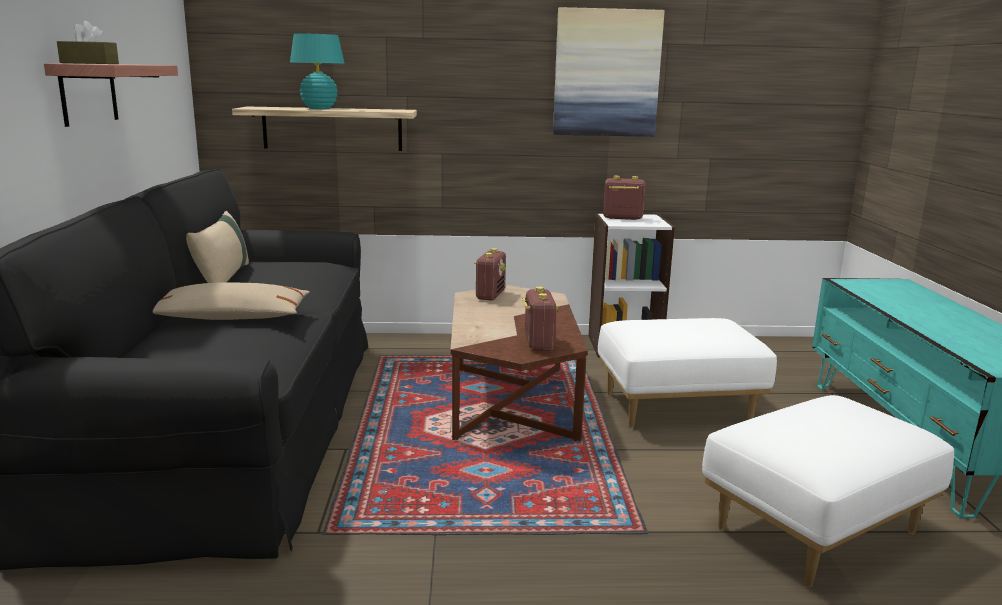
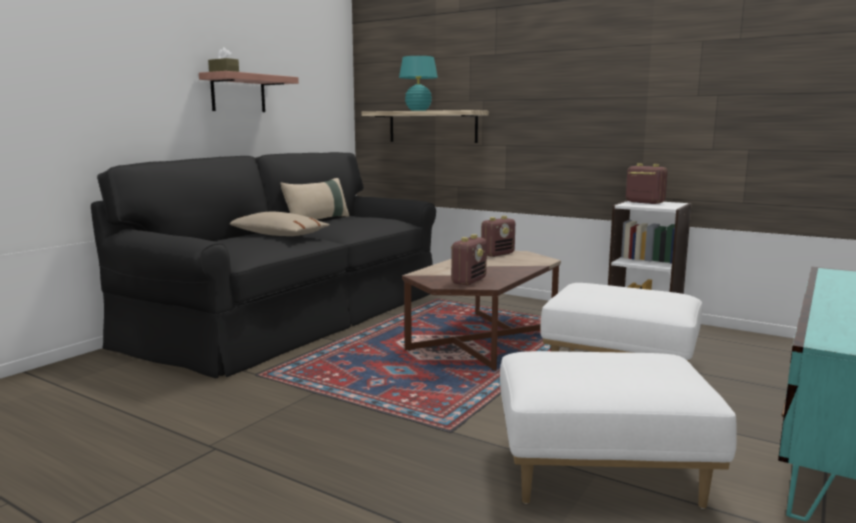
camera: 35 degrees right, 5 degrees down
(606, 73) = (642, 72): picture -> none

